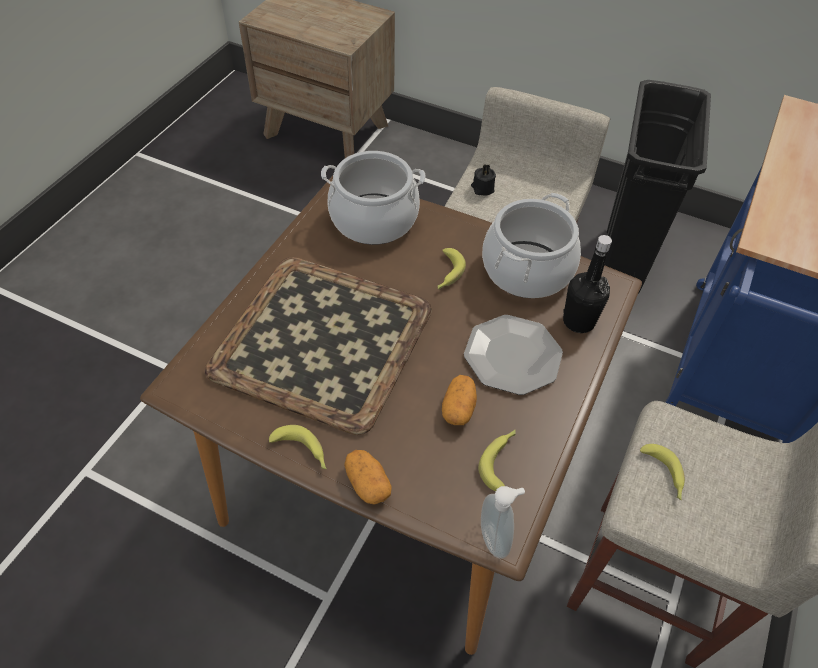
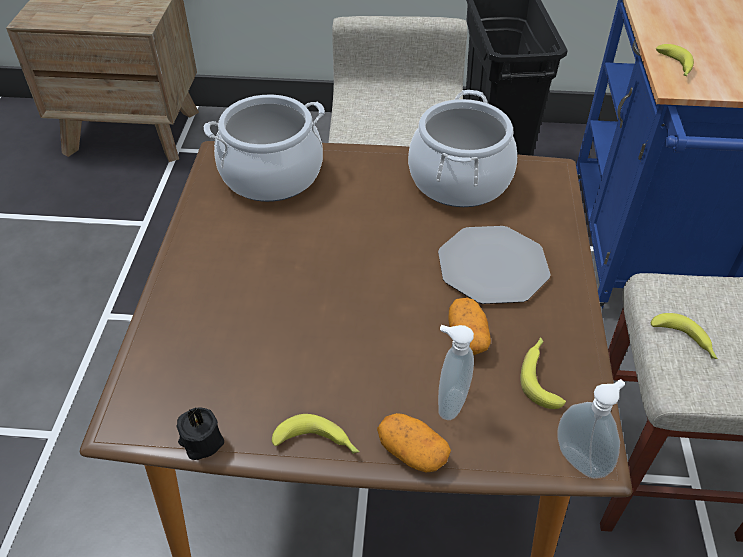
camera: 20 degrees left, 5 degrees down
(323, 342) = (280, 316): tray -> none
(416, 456) = (449, 402): none -> soap dispenser
(447, 274) = (380, 207): banana -> banana (675, 66)
(482, 188) = (359, 124): black candle -> black candle (201, 441)
(578, 321) = (538, 214): black bottle -> none

